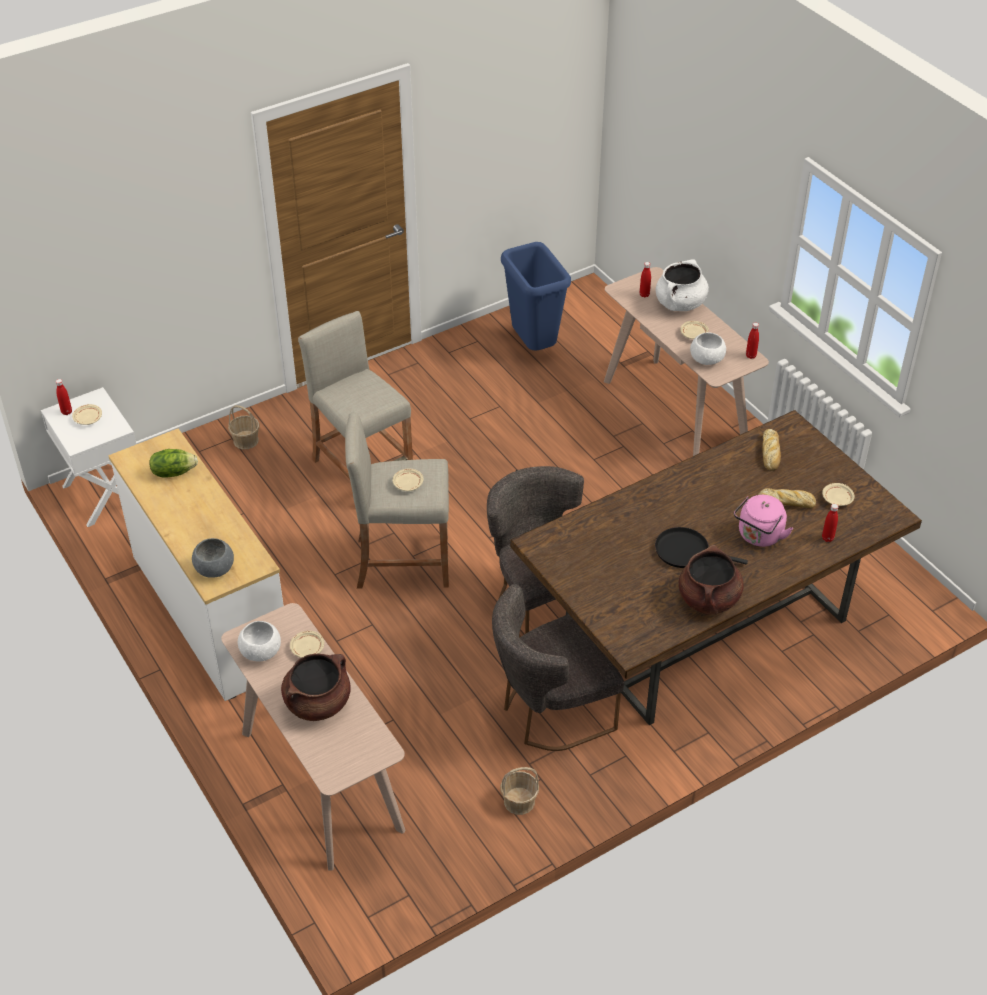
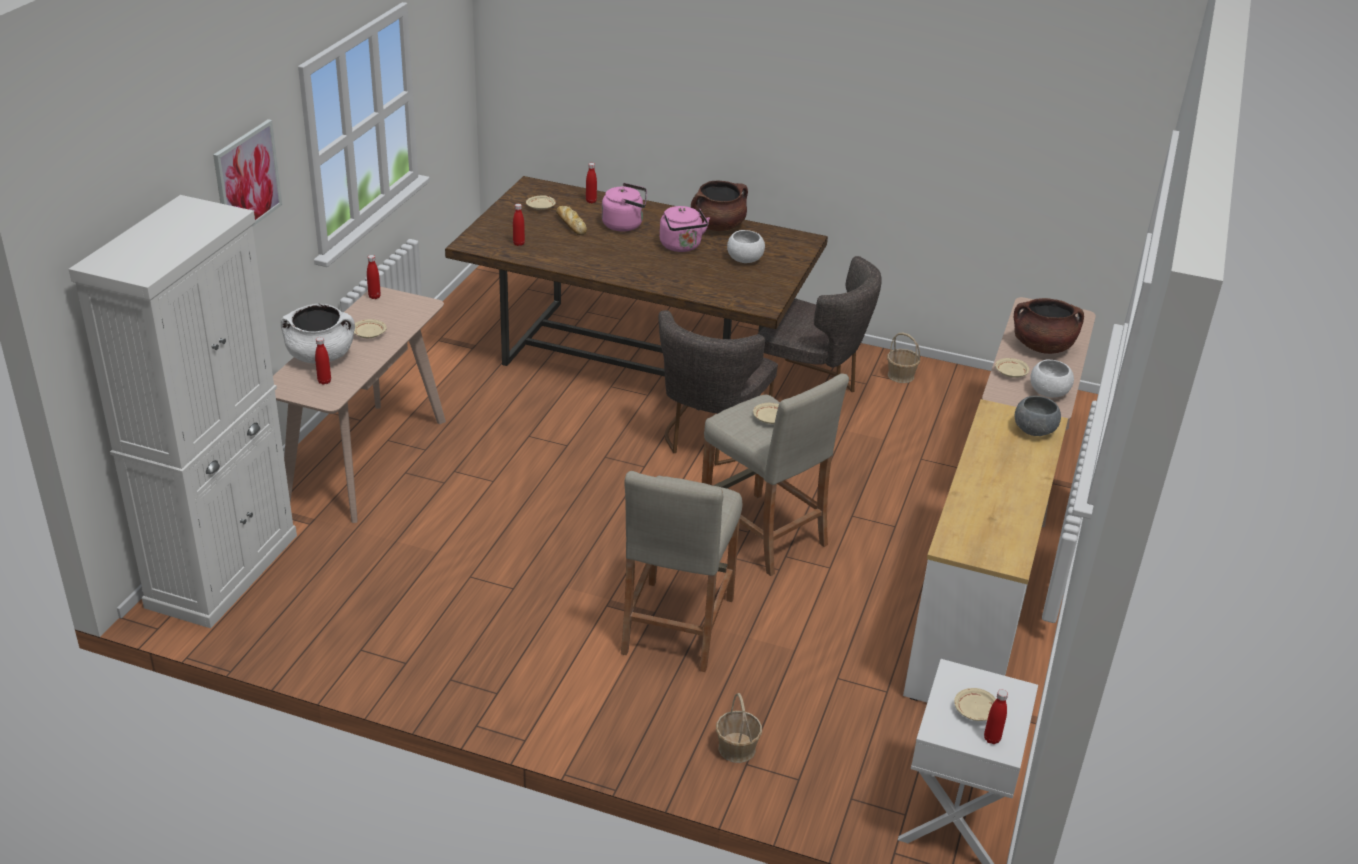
camera: 130 degrees left, 10 degrees down
(173, 472) = (981, 519): lettuce -> none
(535, 347) = (333, 598): blue trash can -> none
(603, 316) = (223, 570): none -> white cabinet
(685, 551) = (682, 246): black frying pan -> pink kettle
(707, 359) = (405, 316): white bowl -> white bowl (744, 259)
(736, 168) = (247, 180): none -> picture
(770, 453) = (519, 244): bread -> red bottle

